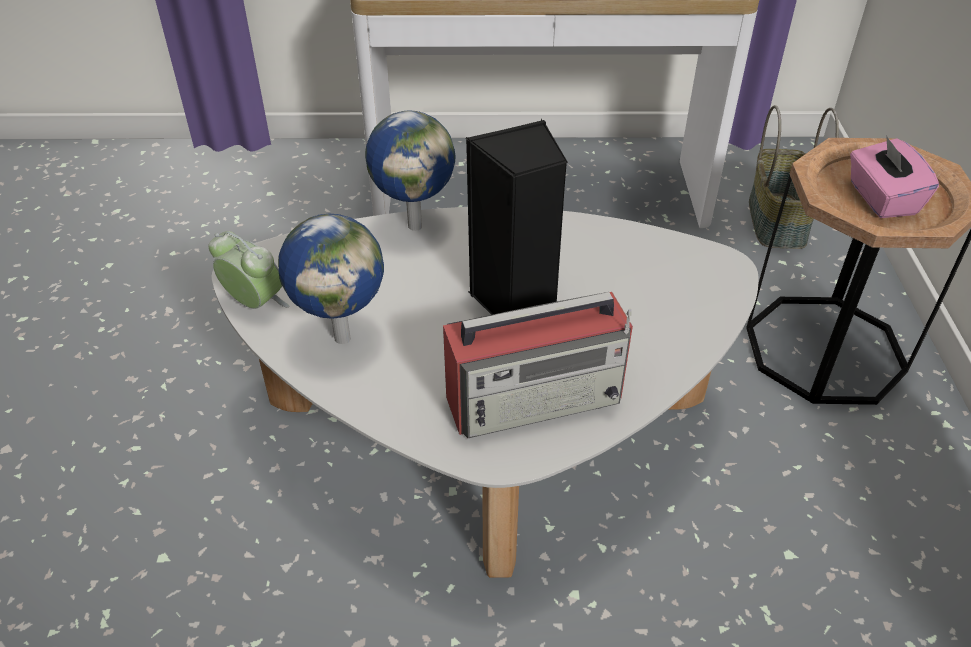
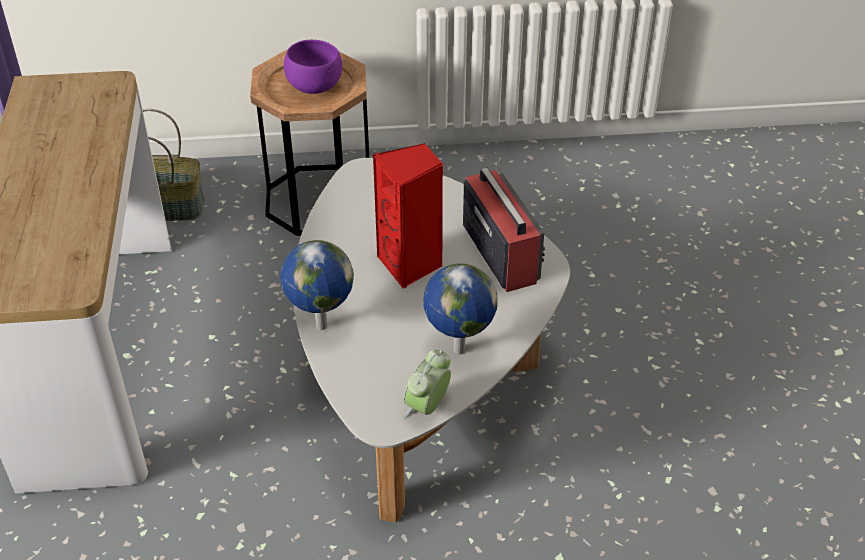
camera: 95 degrees left, 0 degrees up
(516, 303) = (411, 265): black speaker -> red speaker
(881, 199) = (315, 87): pink tissue box -> purple bowl

